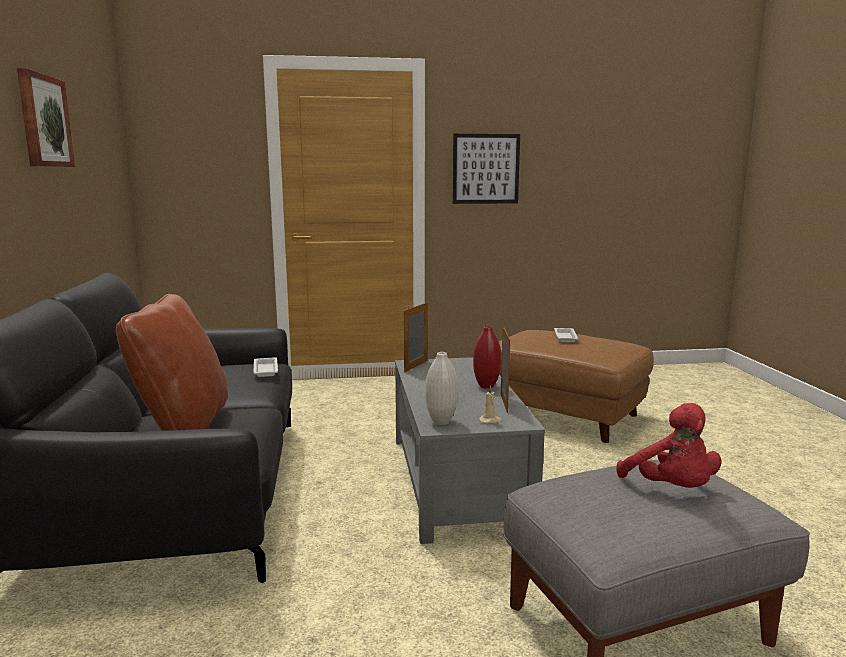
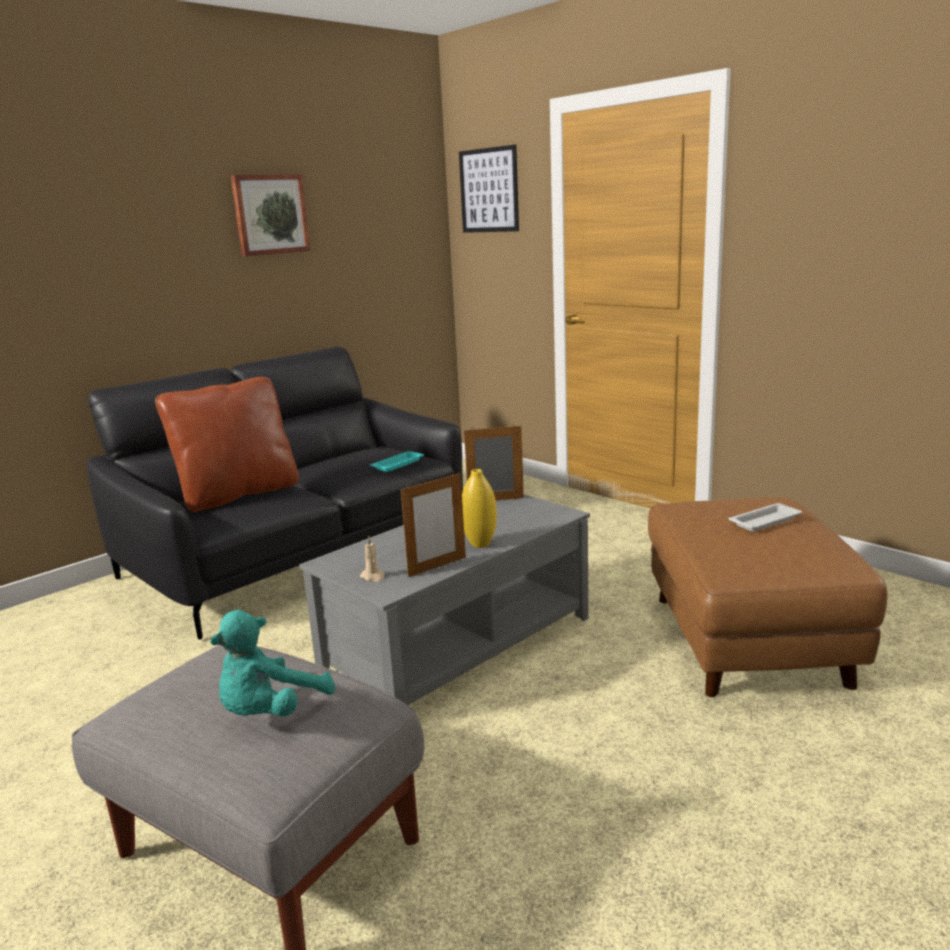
camera: 55 degrees right, 5 degrees up
(265, 369) = (398, 464): white tray -> turquoise tray
(441, 422) = (343, 560): white vase -> none
(485, 169) = (810, 232): picture -> picture (489, 190)
(486, 386) = (480, 544): red vase -> yellow vase
(671, 489) = (270, 712): red plush toy -> turquoise plush toy

